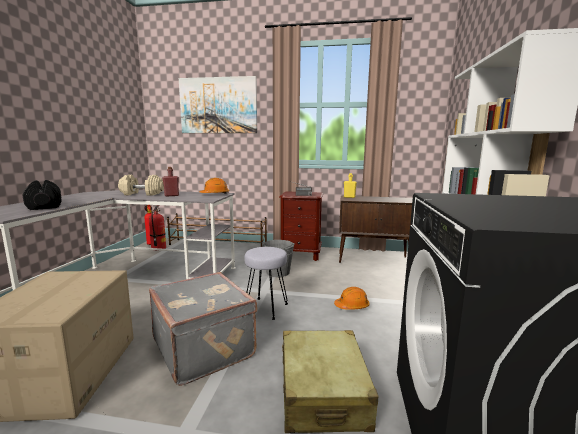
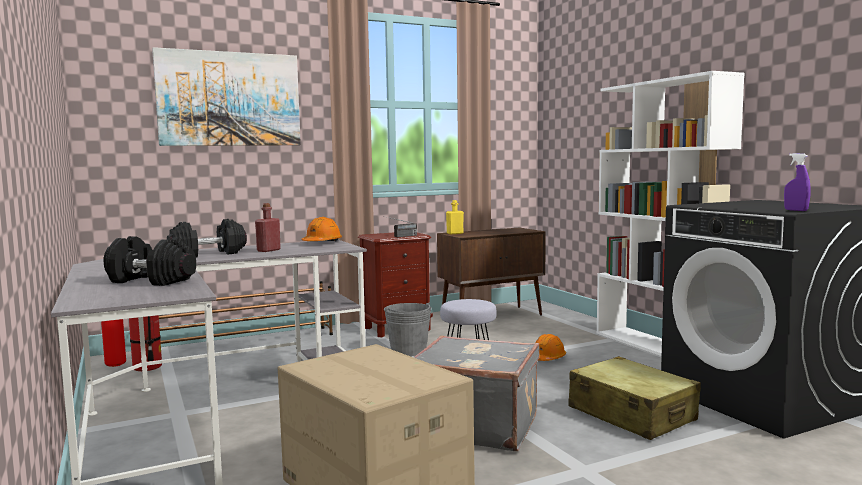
camera: 35 degrees left, 5 degrees down
(142, 194) = (208, 254): beige dumbbell -> black dumbbell
(520, 222) = (796, 210): none -> purple spray bottle

